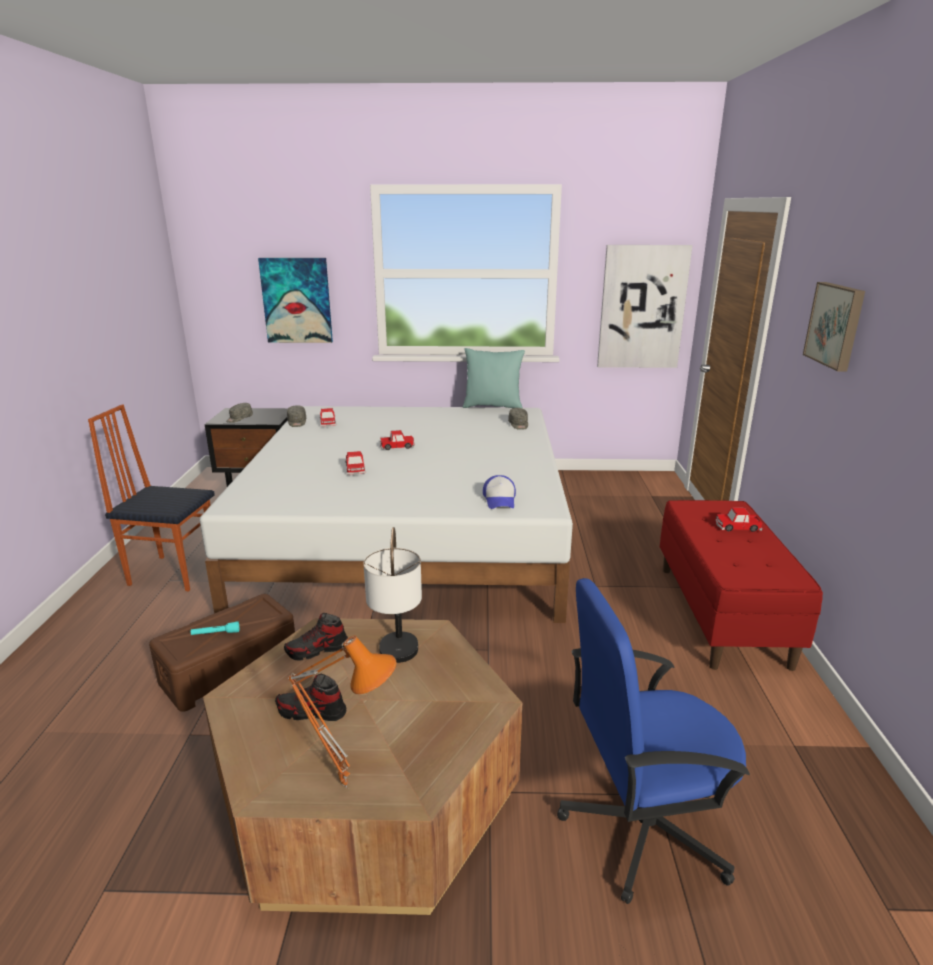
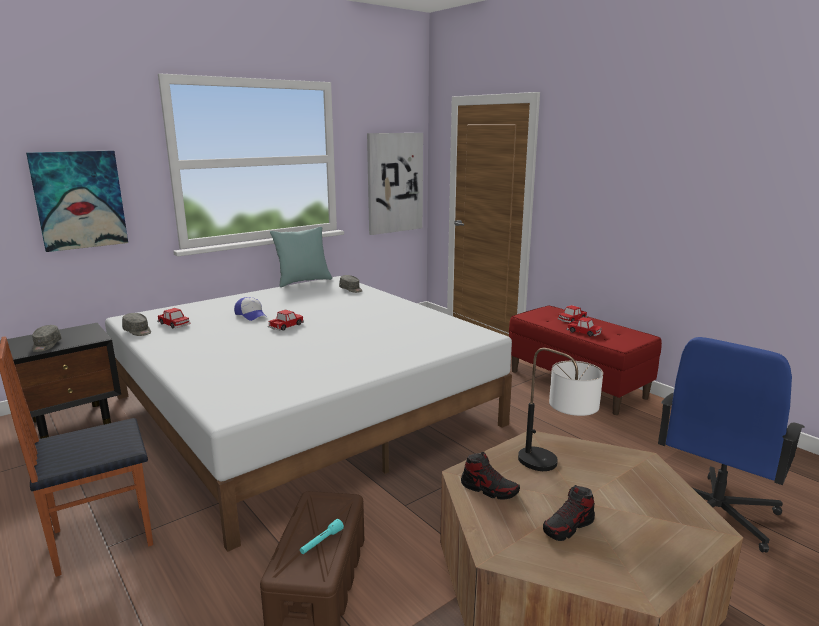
camera: 40 degrees left, 5 degrees down
(317, 650) = (489, 489): shoe -> shoe turned 90 degrees counterclockwise
(347, 784) = (673, 550): orange table lamp -> none
(355, 469) = (286, 350): toy car -> toy car (584, 332)
(500, 500) = (445, 338): cap -> cap (251, 315)
(836, 325) = (619, 169): picture -> none

